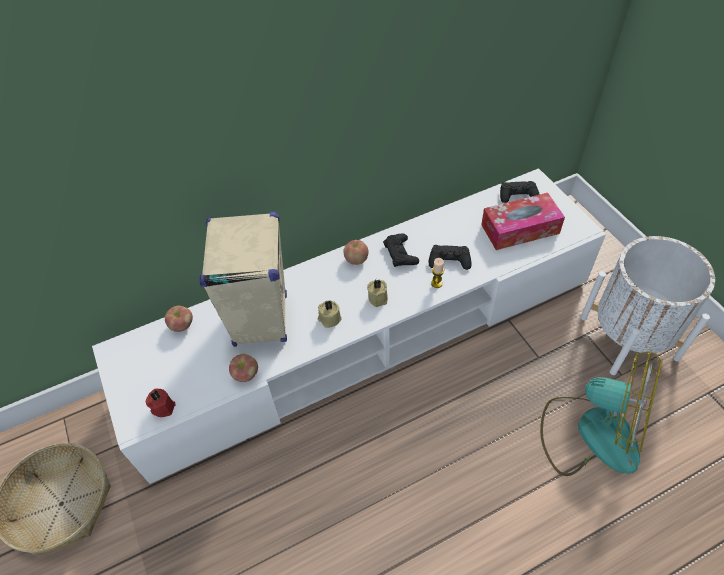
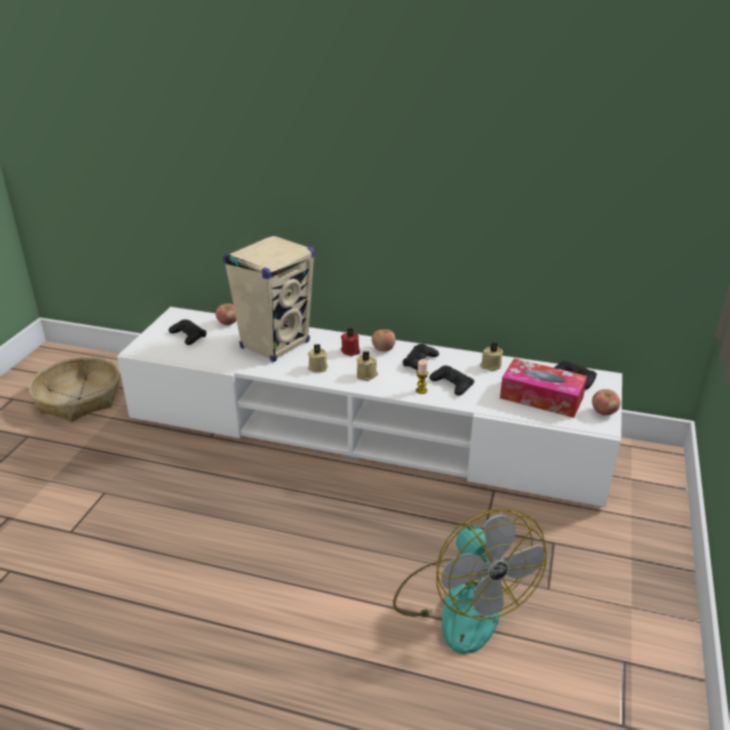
camera: 40 degrees right, 20 degrees down
(162, 369) = (188, 336): none -> black game controller
(163, 406) = (163, 351): red candle -> red candle (351, 350)
(246, 374) = (227, 364): apple -> apple (604, 412)
(453, 221) = (490, 366): none -> beige candle
(628, 337) = (594, 570): white planter -> none

